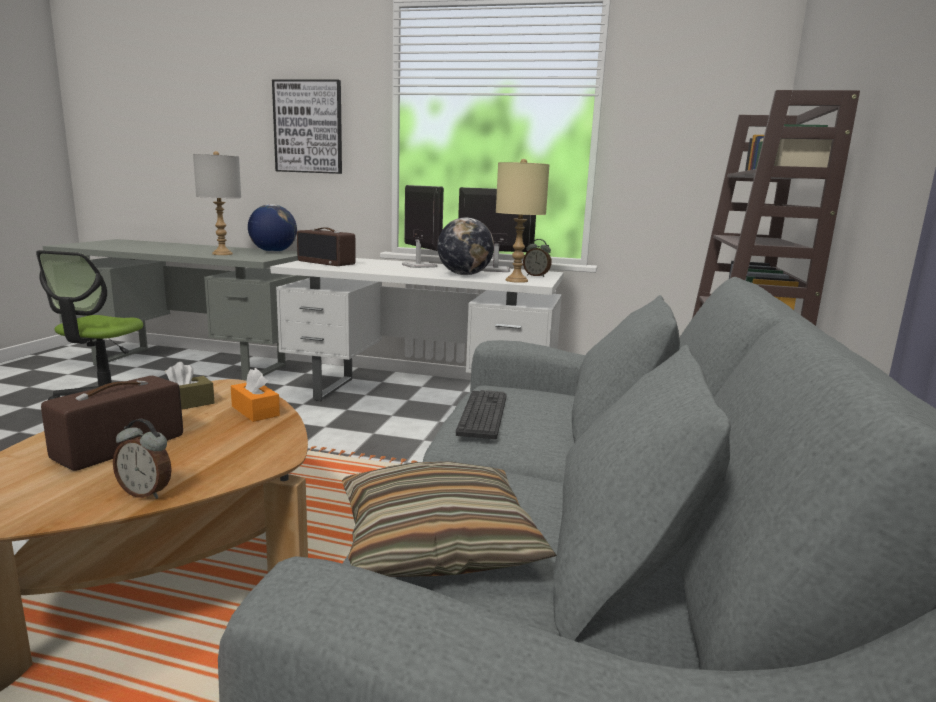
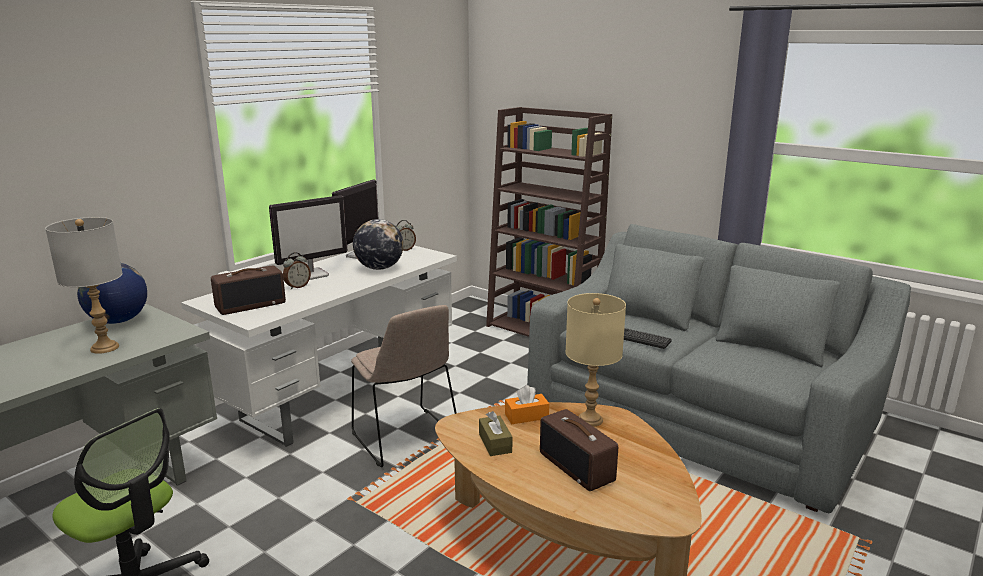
camera: 65 degrees left, 5 degrees up
(146, 493) = (653, 455): alarm clock -> alarm clock (297, 287)
(308, 127) = (106, 154): picture -> none
(354, 440) = (406, 439): none -> beige chair
(418, 266) = (312, 275): monitor -> monitor turned 150 degrees clockwise
(437, 542) = (765, 371): pillow -> none
(516, 280) = (421, 259): beige table lamp -> beige table lamp (589, 420)

